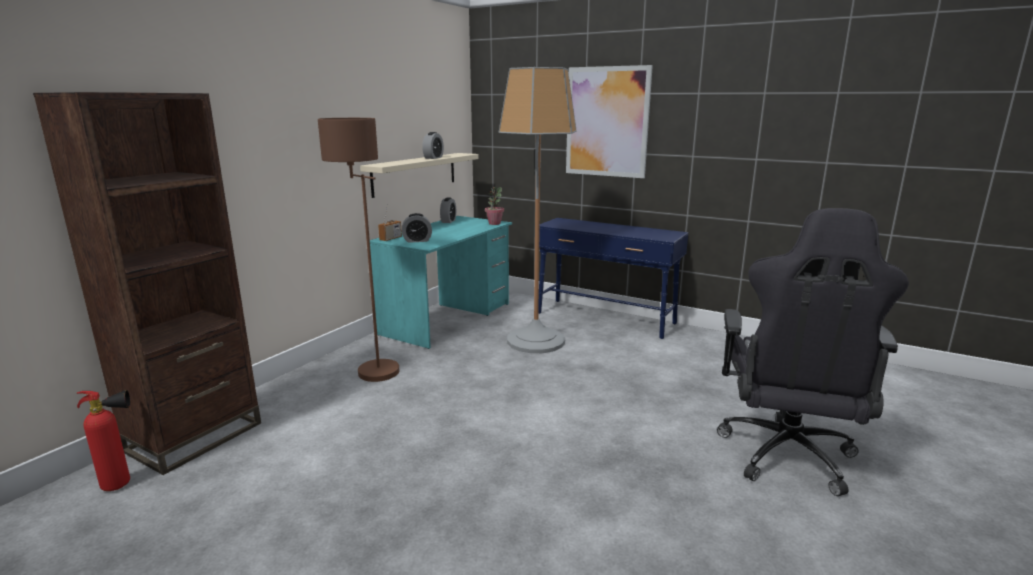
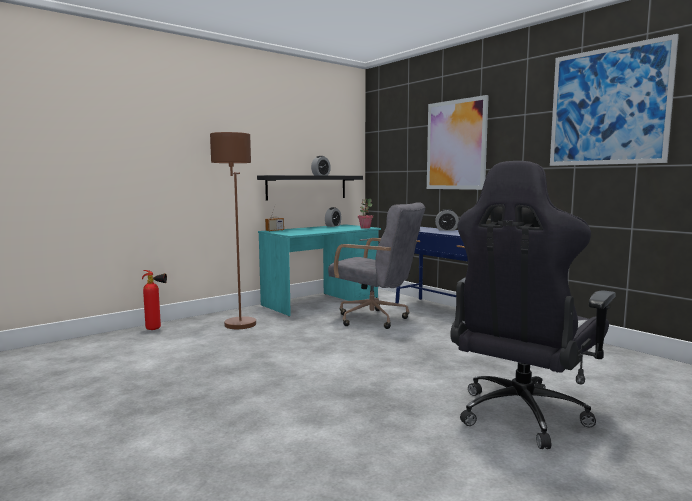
camera: 20 degrees right, 10 degrees down
(123, 484) = (35, 357): fire extinguisher -> fire extinguisher (156, 329)
(195, 437) = (95, 342): brown bookcase -> none
(415, 174) = (307, 187): beige shelf -> black shelf
(417, 240) = (291, 232): alarm clock -> alarm clock (446, 230)
(535, 341) = (375, 320): floor lamp -> grey office chair
(800, 95) = (607, 106): none -> picture

